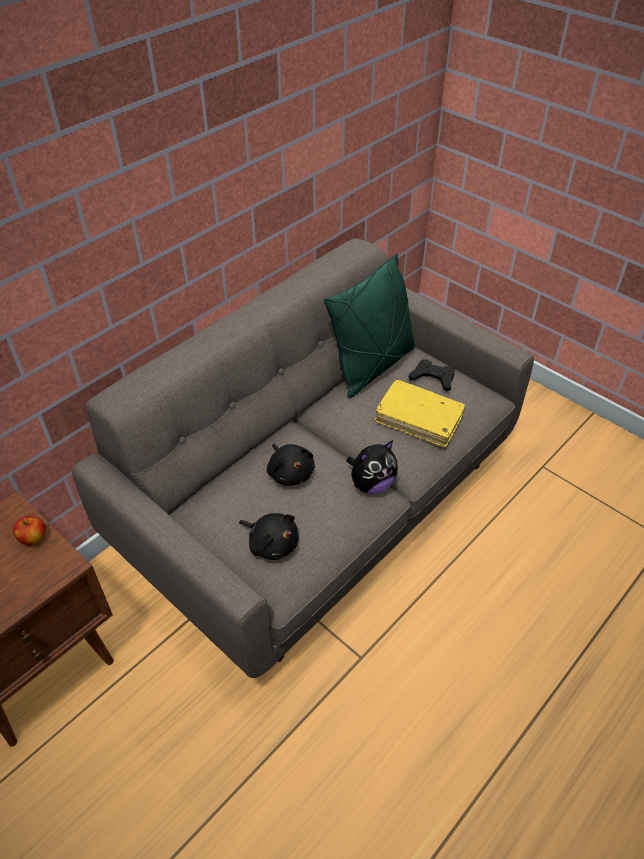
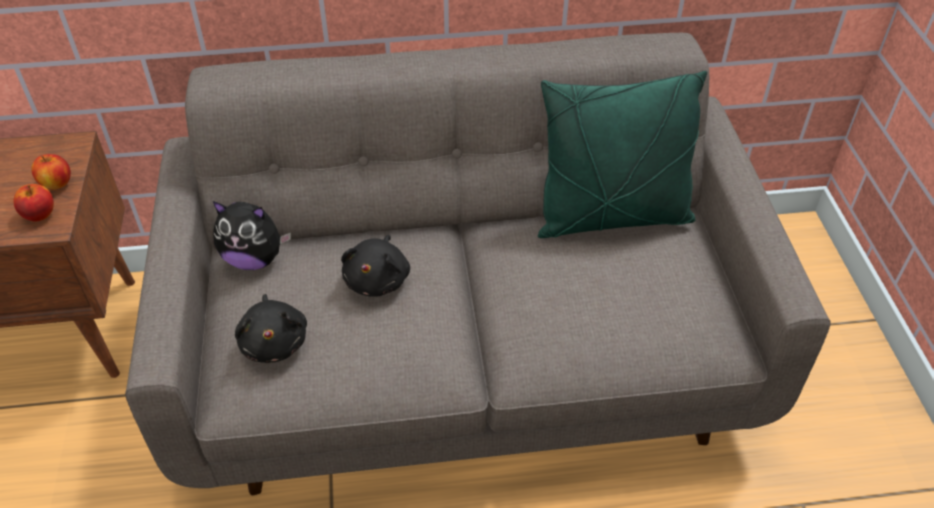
camera: 40 degrees right, 0 degrees up
(48, 564) = (40, 215): none -> apple
(371, 484) = (454, 351): plush toy -> plush toy (254, 259)
(419, 419) = (596, 312): yellow book -> none
(432, 378) = (671, 274): black game controller -> none

